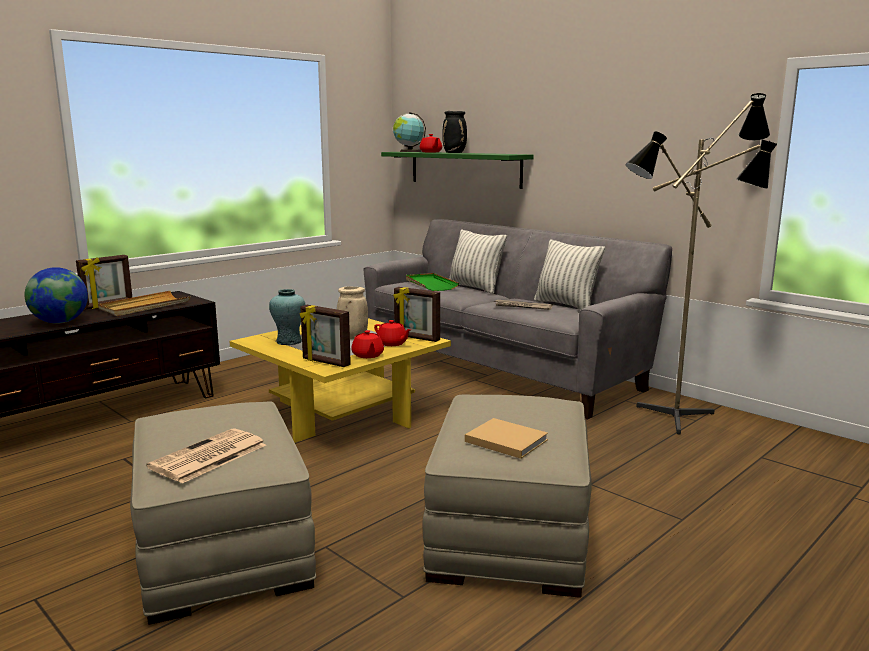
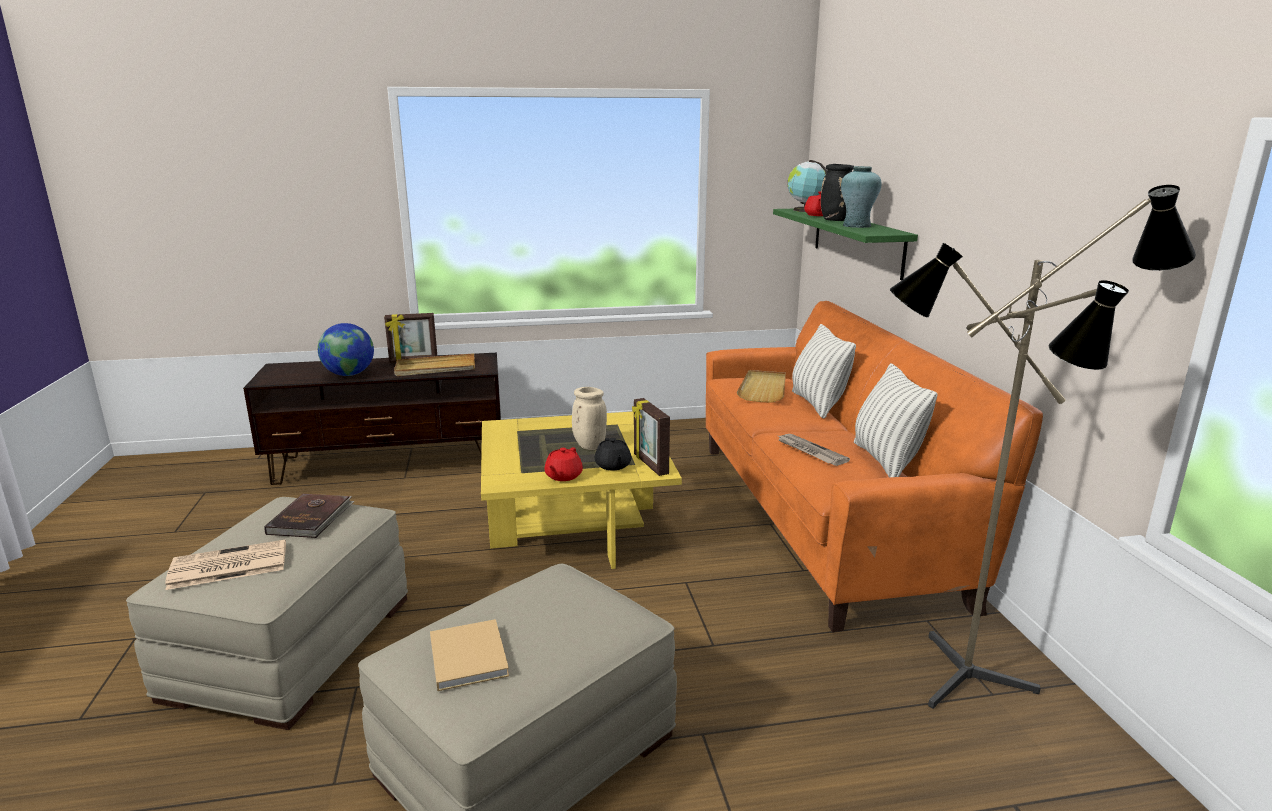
camera: 35 degrees right, 5 degrees up
(219, 416) = (311, 518): none -> brown book
(289, 341) = (526, 435): turquoise vase -> turquoise vase (856, 226)
(325, 362) = (511, 474): picture frame -> none
(392, 344) = (613, 466): red teapot -> black teapot
(430, 284) = (763, 389): green tray -> beige tray
(499, 369) = (820, 517): grey sofa -> orange sofa

